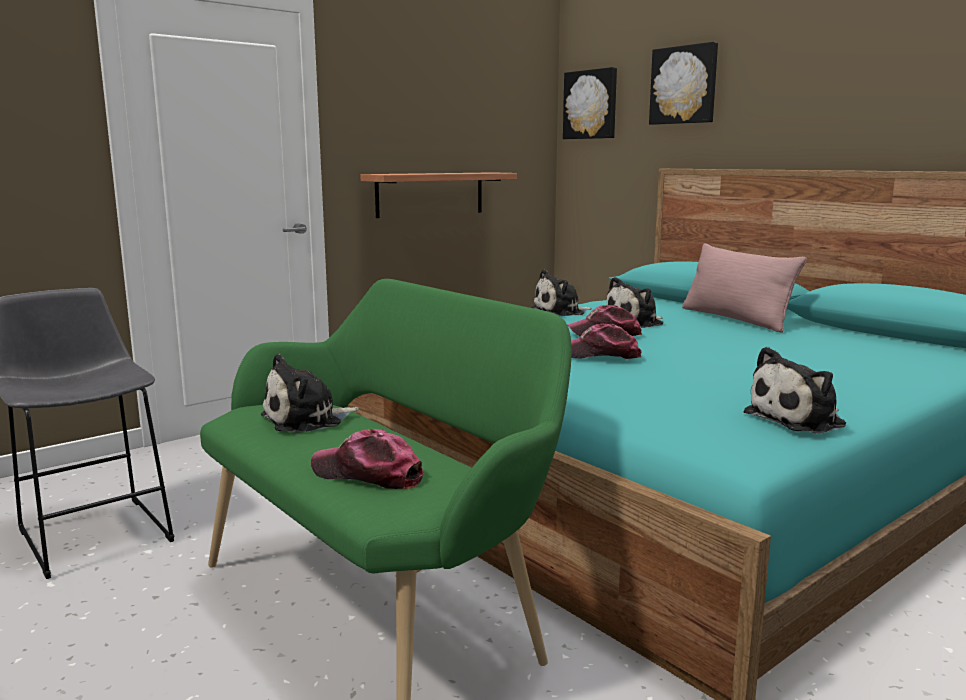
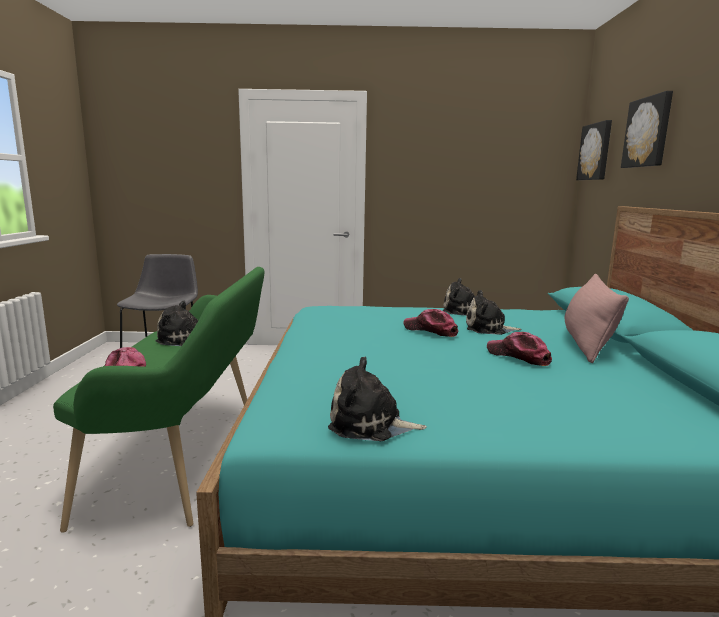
camera: 40 degrees right, 0 degrees up
(430, 194) = (448, 218): shelf -> none
(601, 355) = (388, 343): cap -> cap (518, 356)

